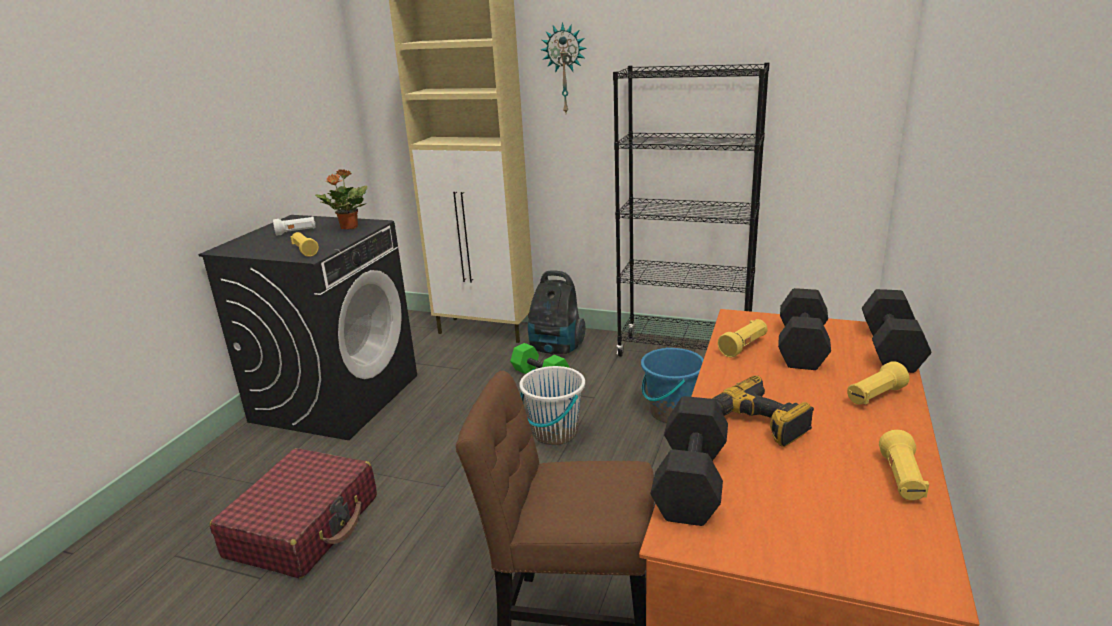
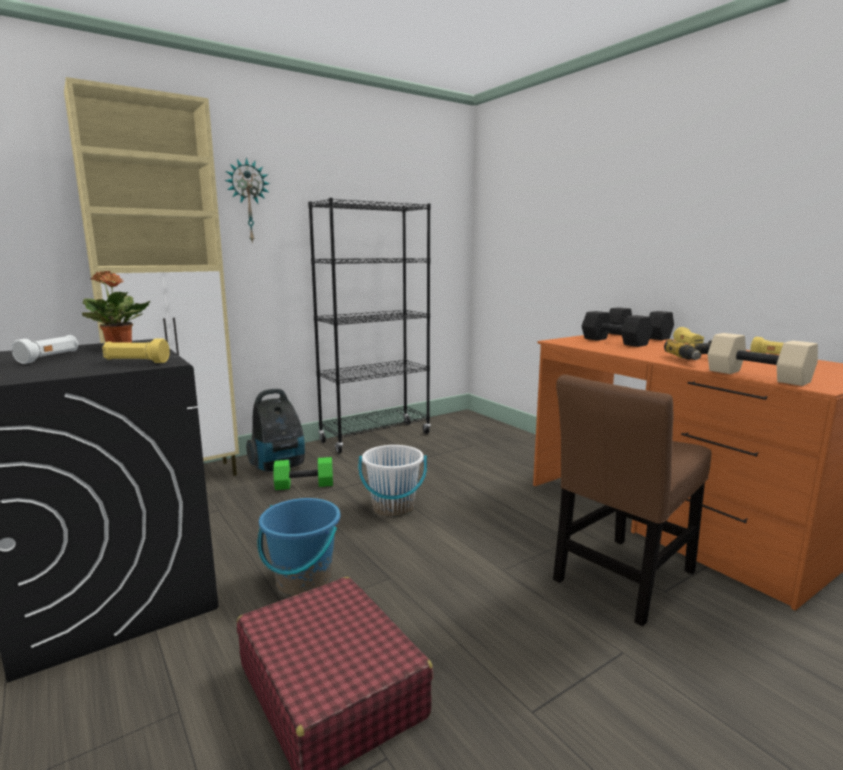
camera: 55 degrees left, 10 degrees down
(671, 412) = (436, 466): blue bucket -> blue bucket (303, 581)
(689, 479) = (756, 376): black dumbbell -> beige dumbbell
(743, 347) = (599, 346): yellow flashlight -> none

